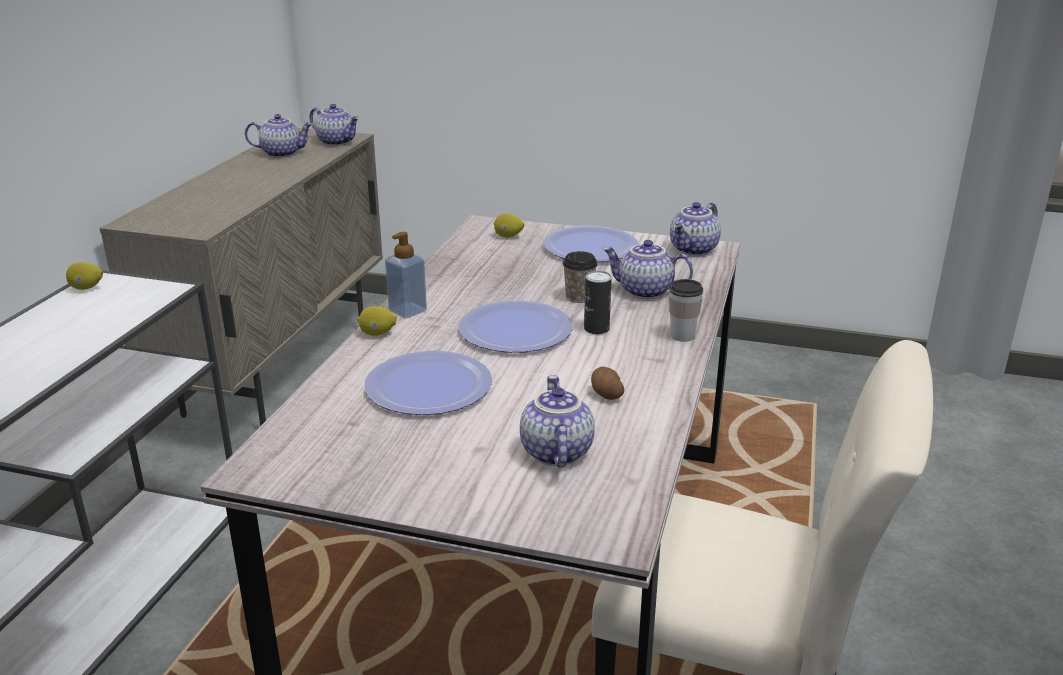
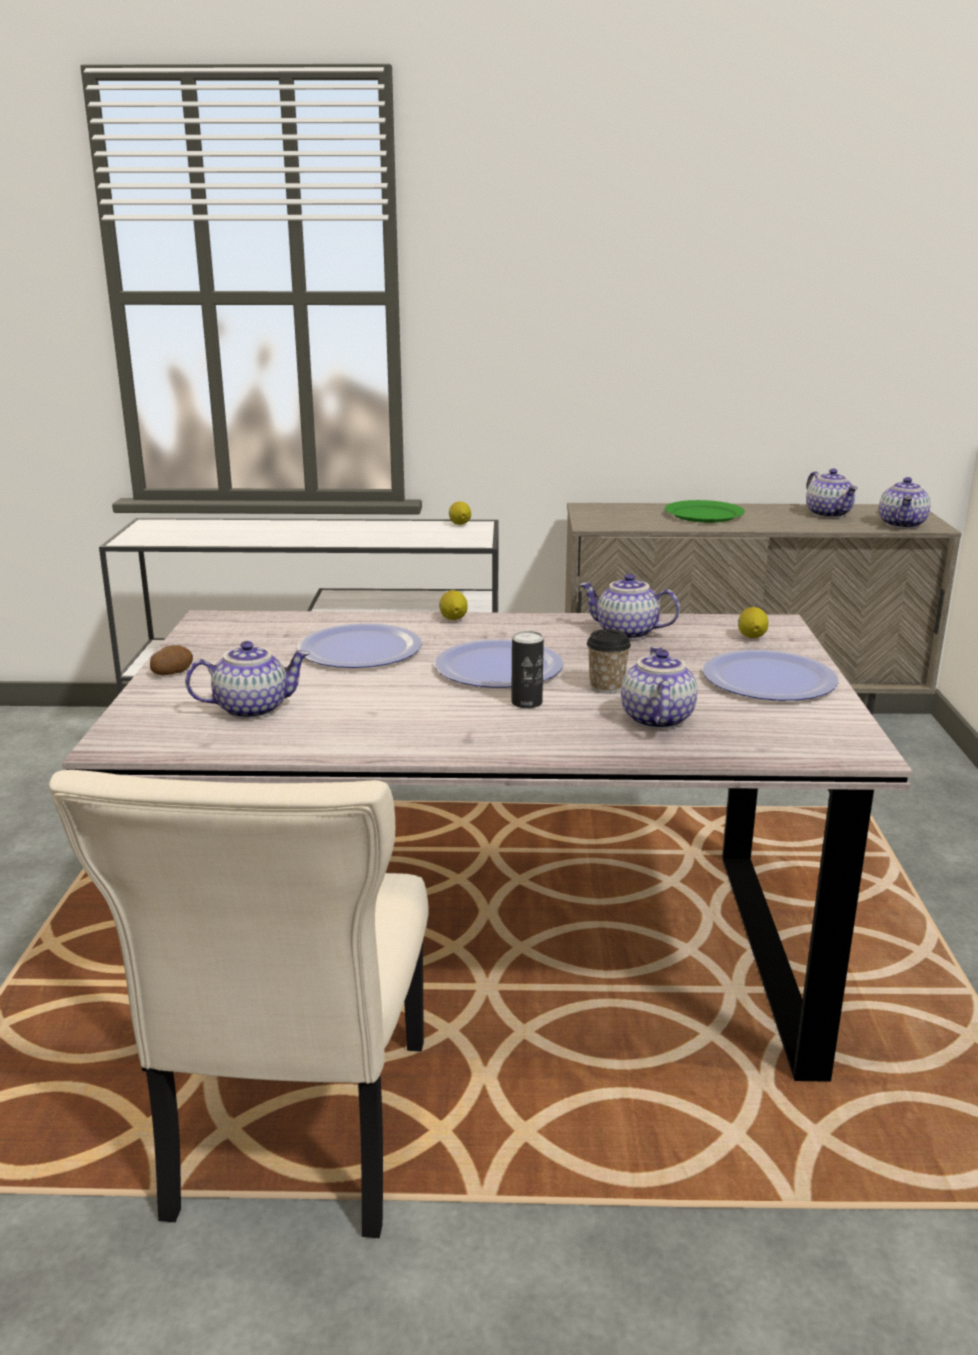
camera: 75 degrees right, 5 degrees down
(227, 188) = (704, 515): none -> green plate
(407, 311) = (510, 622): soap dispenser -> none
(606, 394) = (373, 720): potato -> potato (172, 672)
(682, 336) = (539, 748): cup -> none
(694, 250) = (836, 739): teapot -> teapot (626, 633)

